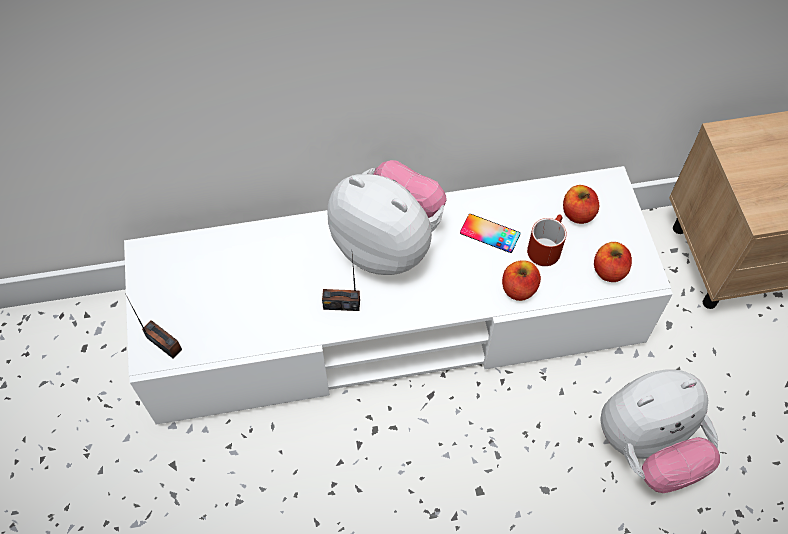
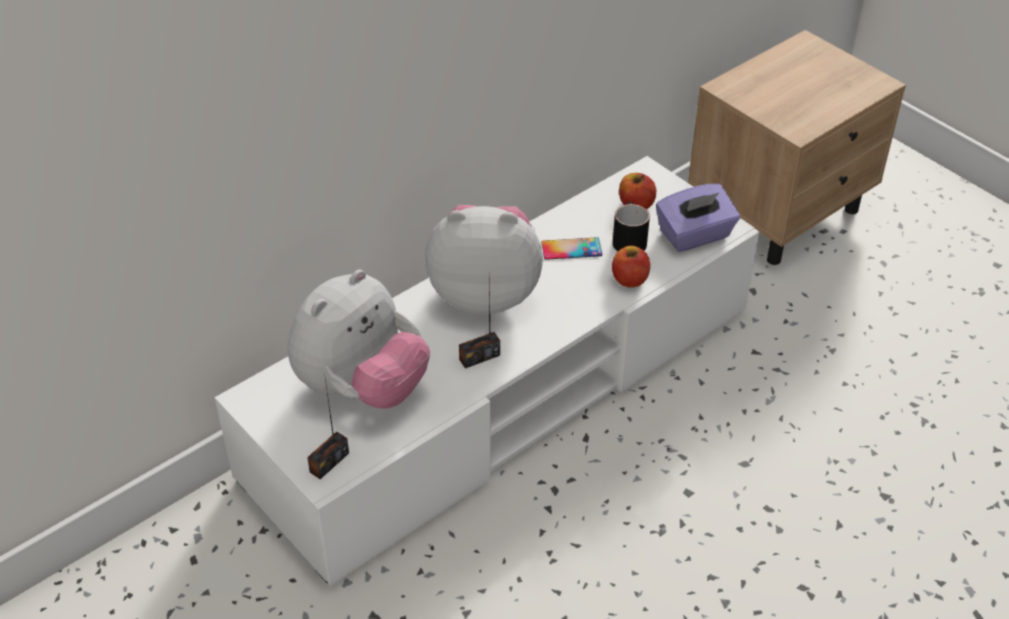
camera: 30 degrees left, 15 degrees down
(164, 344) = (329, 462): radio -> radio turned 120 degrees clockwise
(545, 246) = (627, 239): red mug -> black mug
(609, 270) = (695, 235): apple -> purple tissue box
(648, 446) = (805, 390): plush toy -> plush toy (362, 388)

